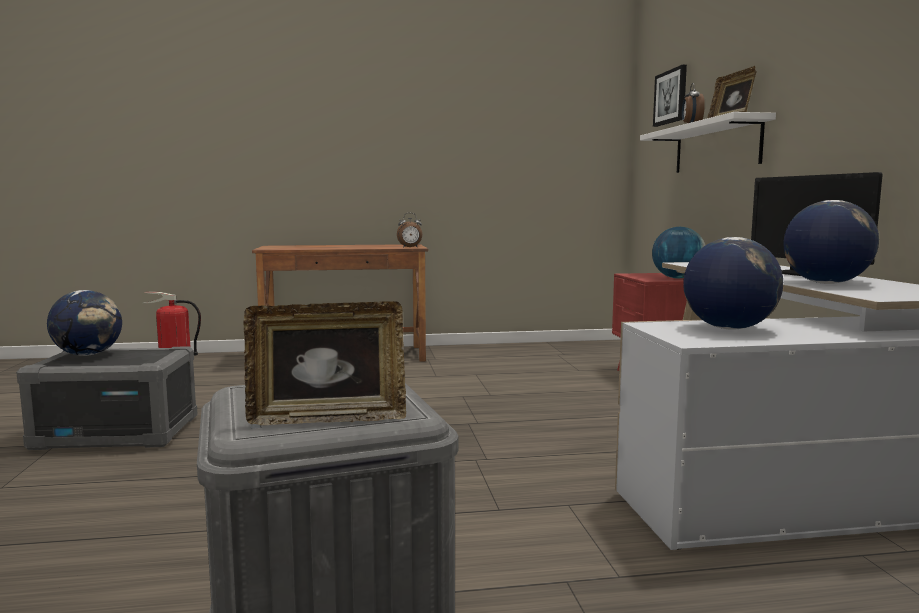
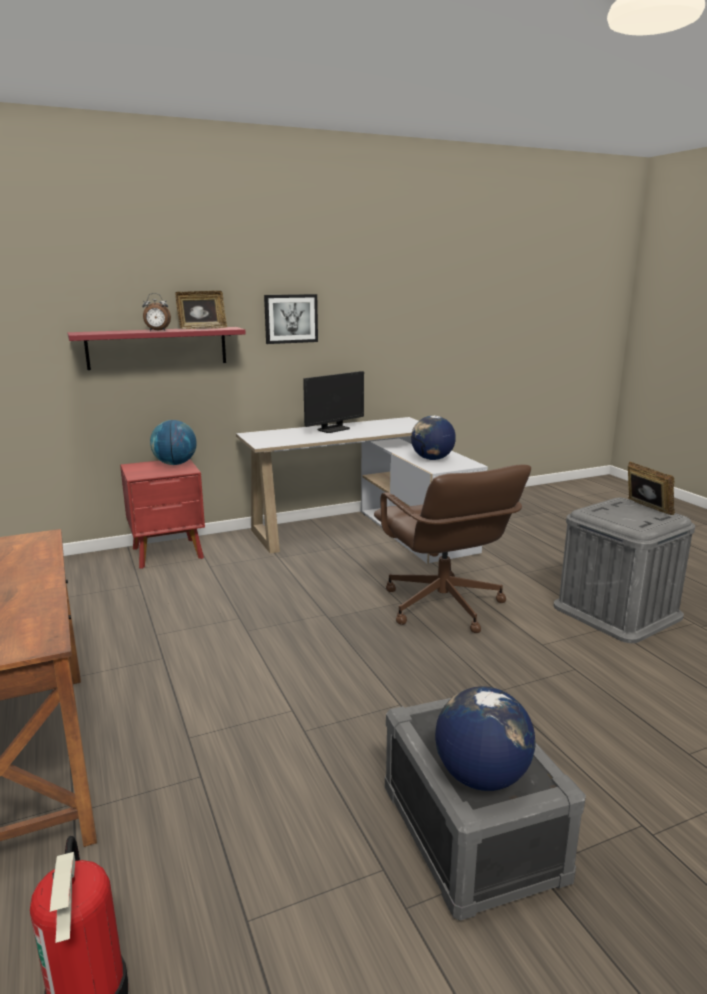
camera: 105 degrees left, 10 degrees up
(410, 247) = (39, 539): alarm clock -> none
(460, 480) = (442, 606): none -> brown office chair
(671, 97) = (52, 290): picture -> picture (291, 318)
(716, 147) = (157, 348): white shelf -> red shelf
(825, 283) = (378, 430): globe -> none

